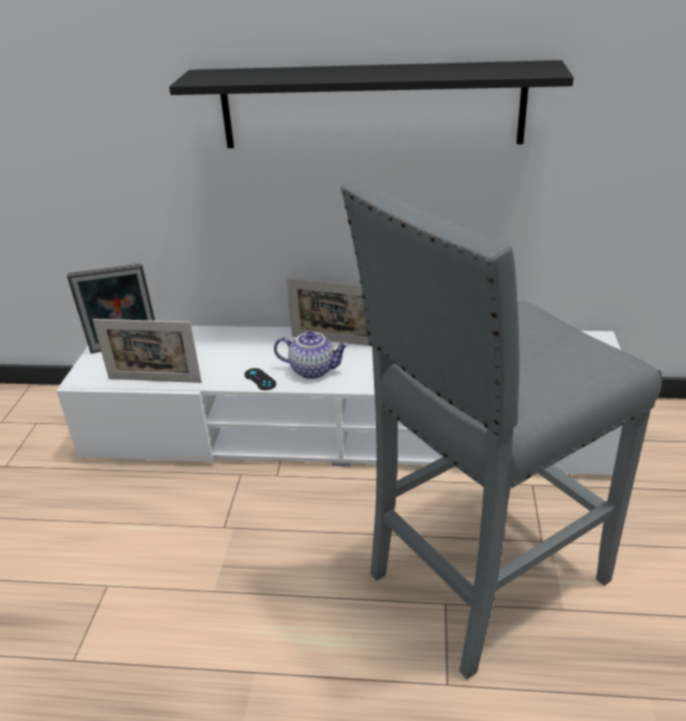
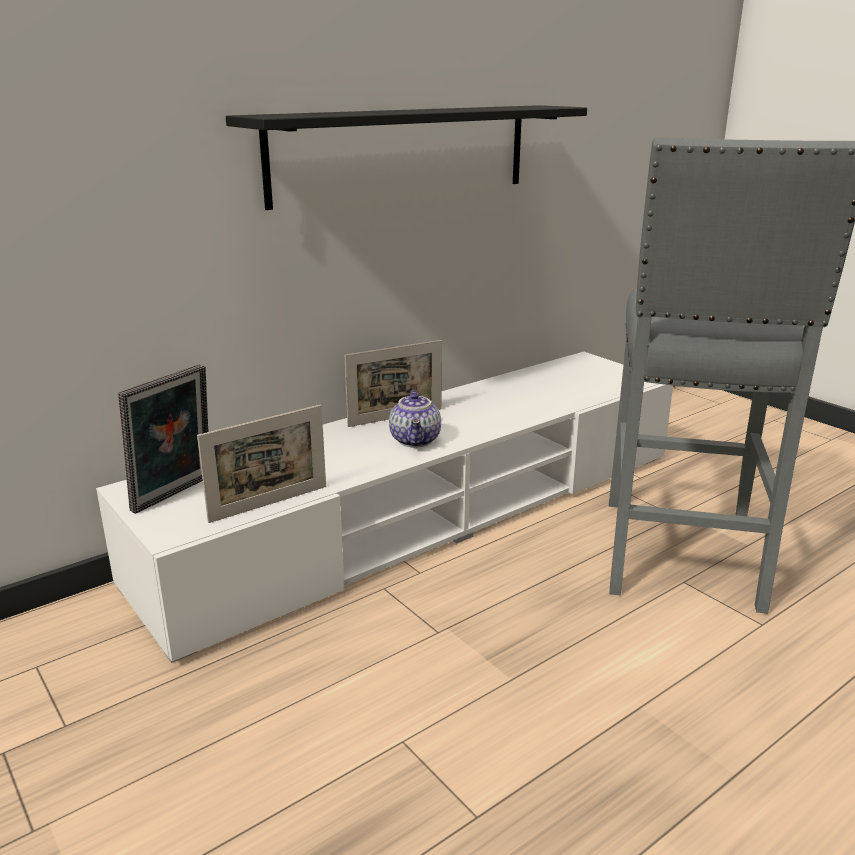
camera: 45 degrees left, 10 degrees down
(260, 379) = (380, 463): black game controller -> none
(313, 370) = (416, 440): teapot -> teapot turned 120 degrees clockwise

